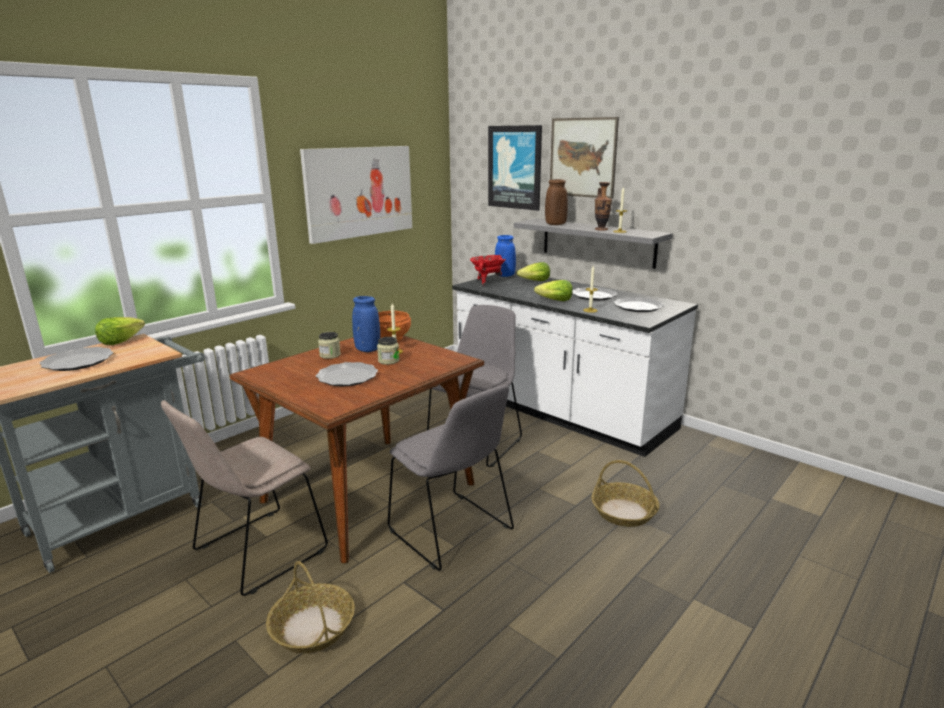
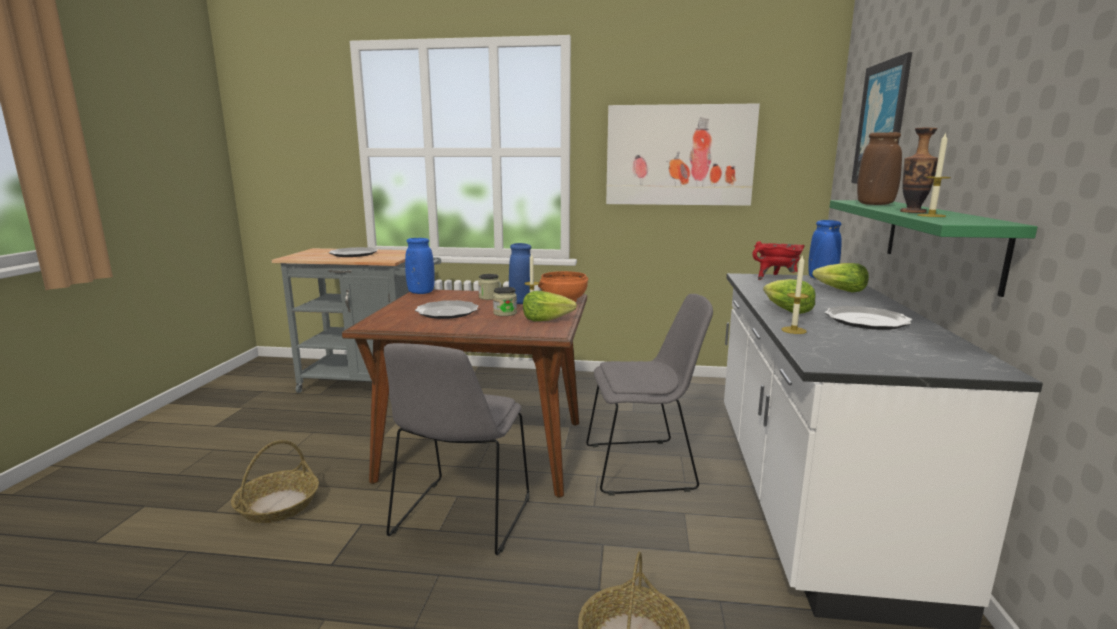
camera: 55 degrees right, 5 degrees down
(121, 341) = (401, 251): lettuce -> lettuce (546, 319)
(256, 373) = (421, 292): none -> blue vase
(256, 553) = (359, 442): beige chair -> none
(582, 157) = (945, 94): picture -> none
(597, 242) = (941, 241): grey shelf -> green shelf
(638, 307) = (889, 349): plate -> none

